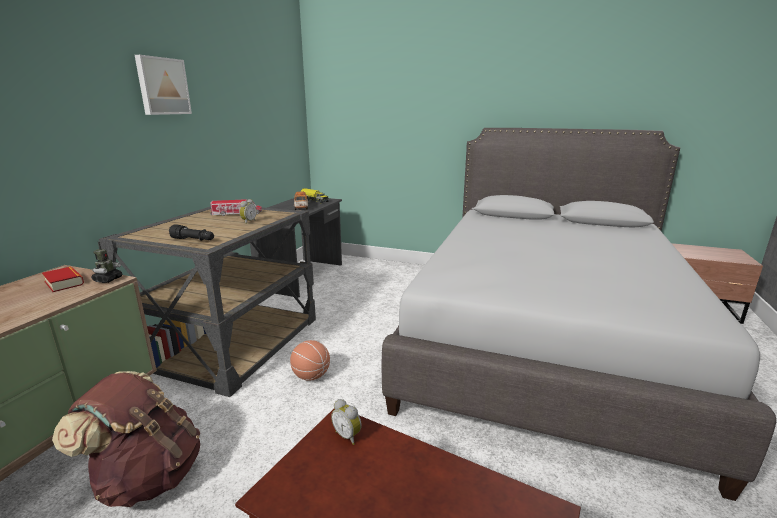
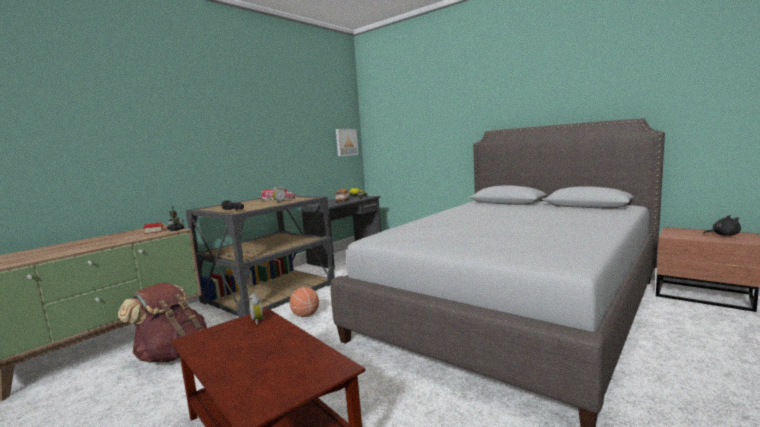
camera: 20 degrees right, 10 degrees down
(162, 86) = (239, 116): picture -> picture (346, 142)
(719, 252) = (723, 235): none -> black plush toy

